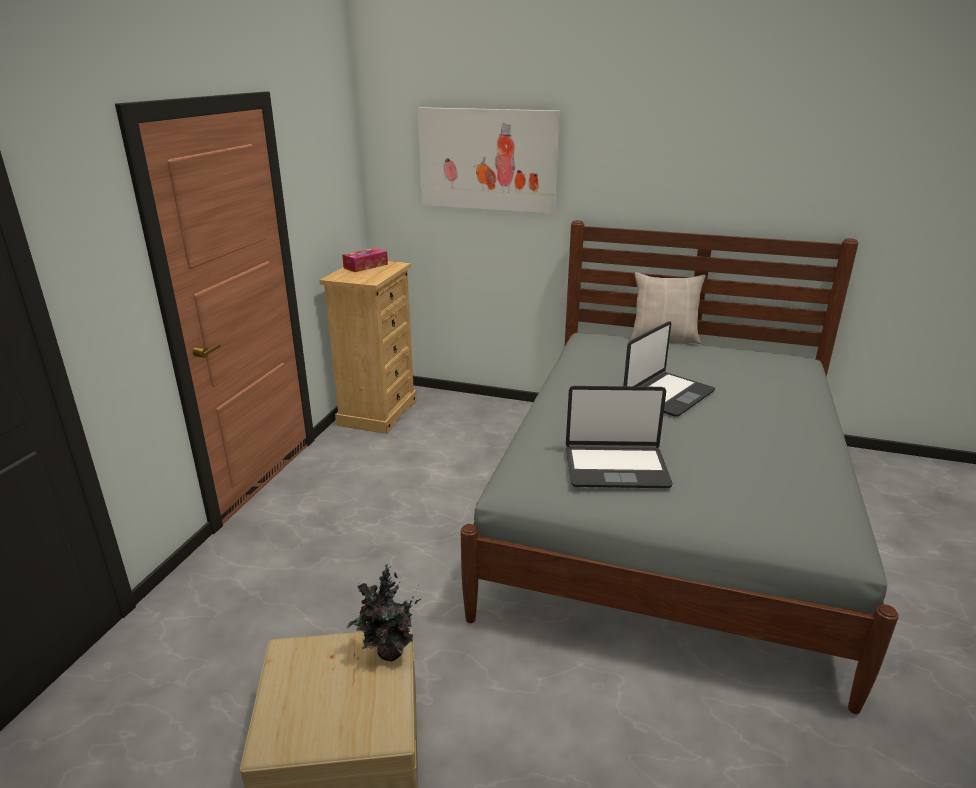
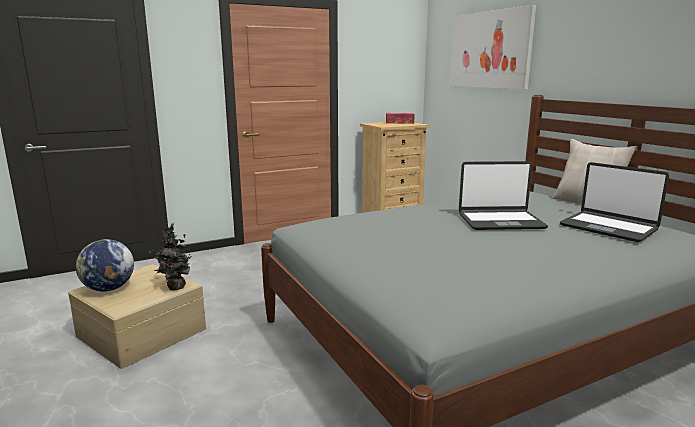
camera: 45 degrees right, 10 degrees down
(302, 720) = (108, 289): none -> globe
(616, 467) = (367, 234): laptop -> laptop (608, 227)

